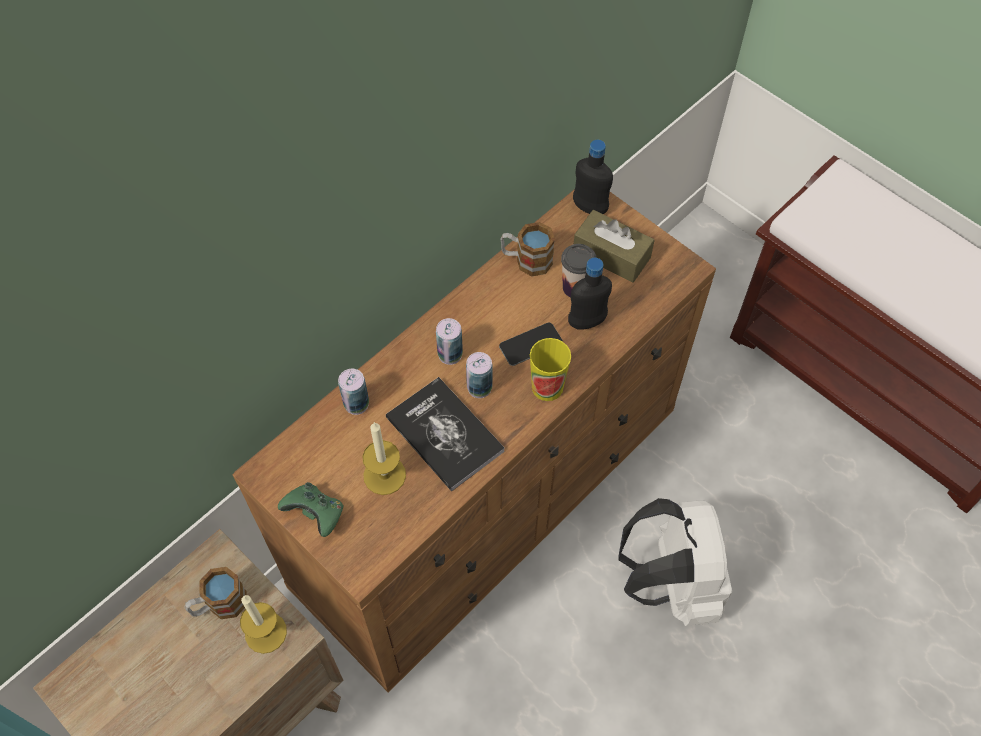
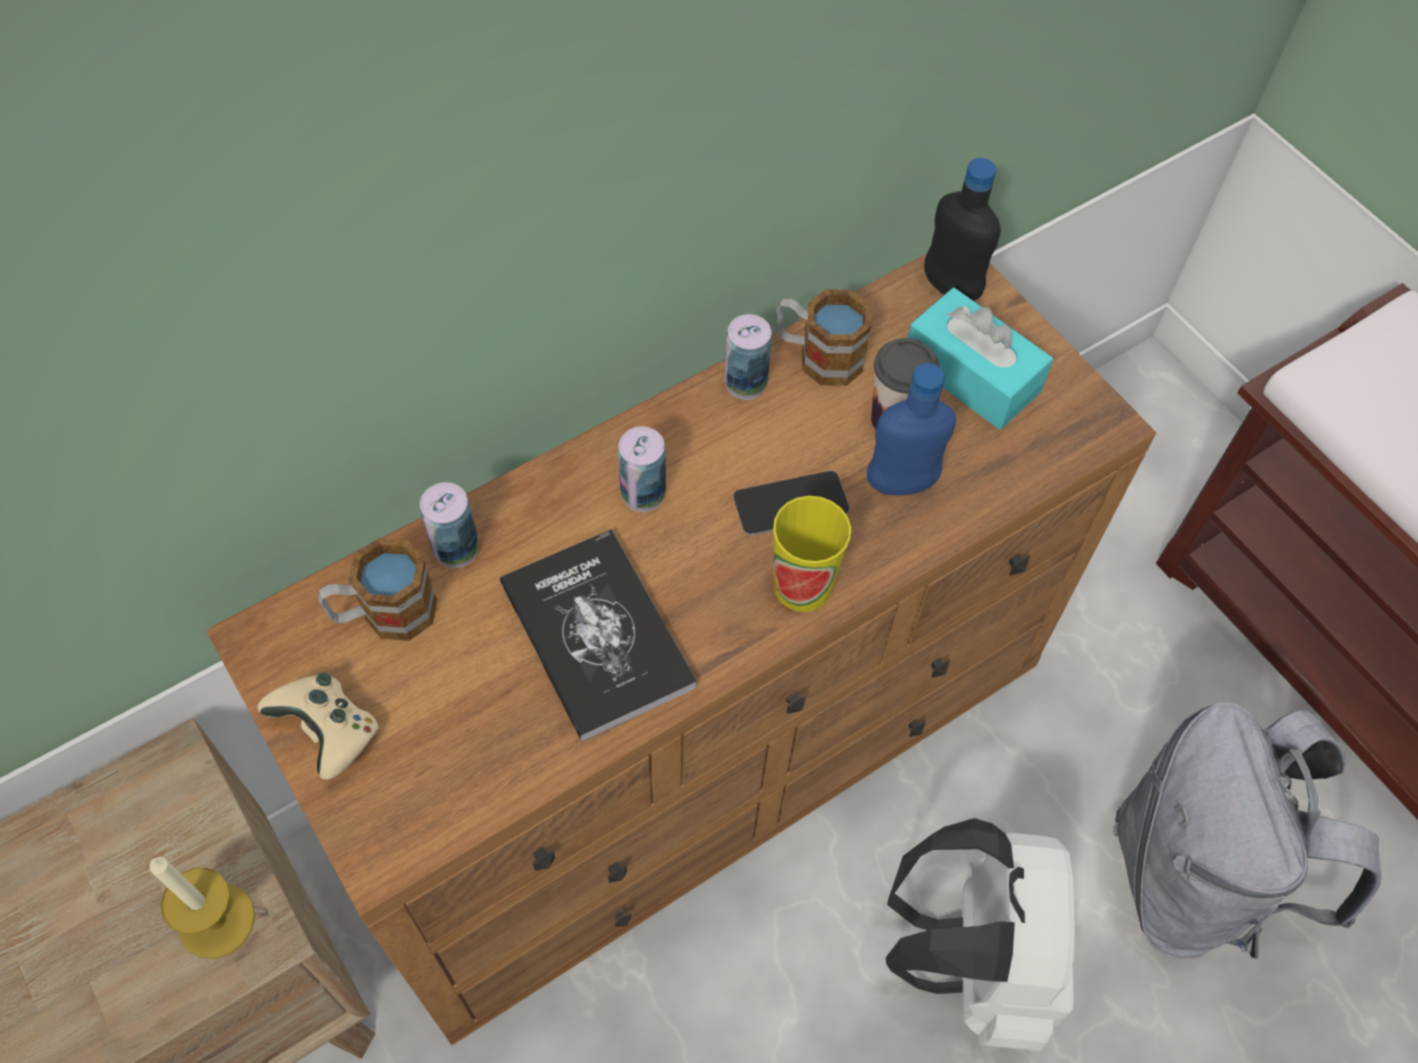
camera: 10 degrees right, 0 degrees up
(220, 605) = (153, 853): mug -> mug (384, 613)
(316, 514) = (329, 733): green game controller -> beige game controller
(384, 475) = (470, 687): candle -> none
(479, 387) = (680, 563): can -> can (745, 383)
(587, 322) = (901, 483): black bottle -> blue bottle
(611, 255) = (971, 374): brown tissue box -> turquoise tissue box
(783, 512) = (1191, 878): none -> grey backpack

